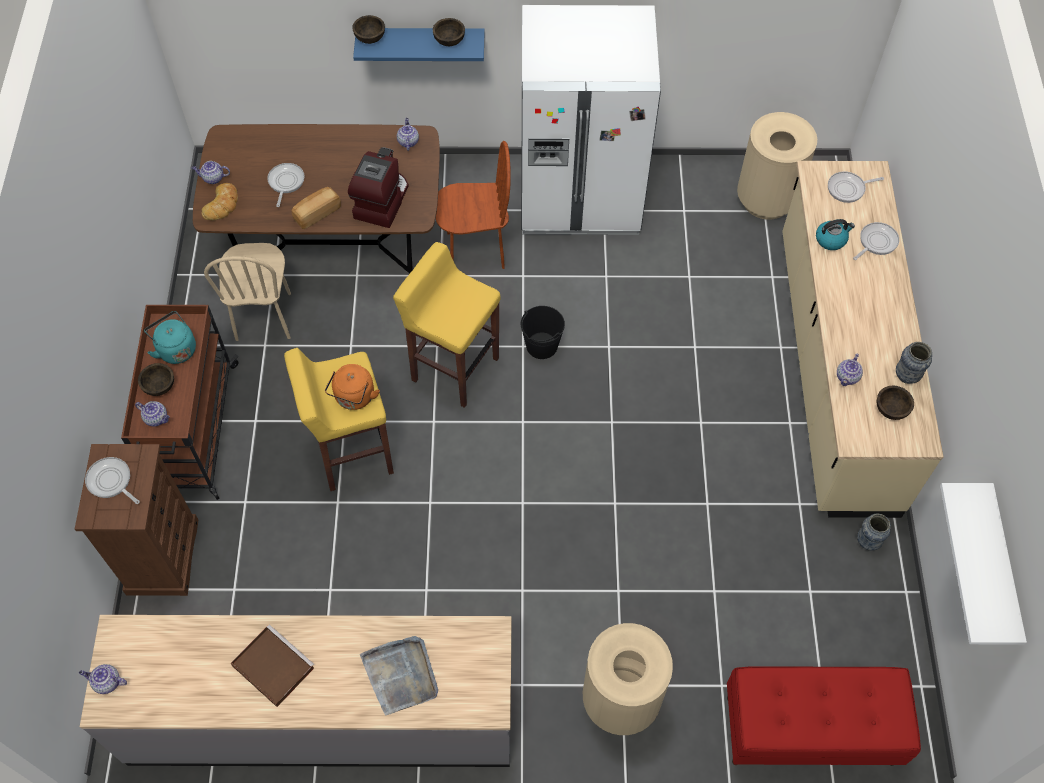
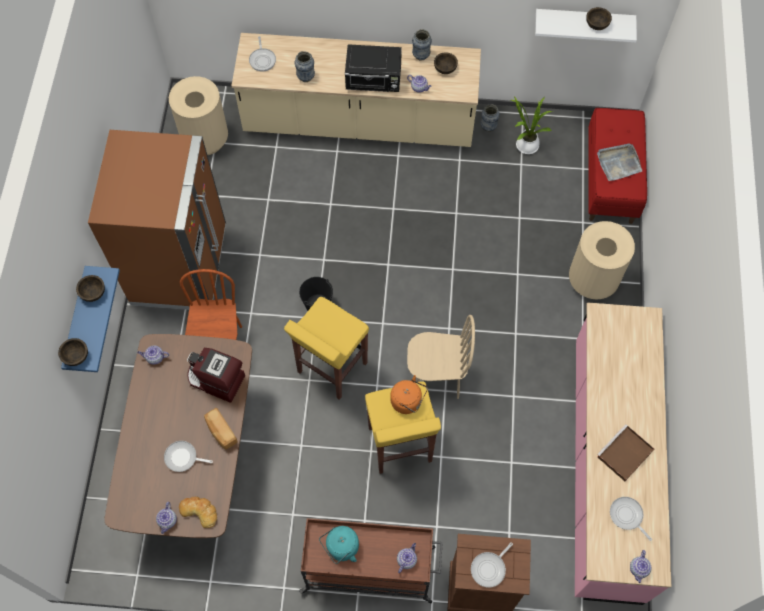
camera: 85 degrees left, 5 degrees up
(159, 386) = (376, 559): brown bowl -> brown bowl (596, 24)
(264, 316) = (264, 515): beige chair -> beige chair (437, 377)
(322, 715) = (604, 468): grey counter -> pink counter
(401, 675) = (629, 371): grey tray -> grey tray (618, 163)
(579, 197) = (180, 266): white fridge -> brown fridge
(831, 239) = (306, 77): kettle -> vase
(845, 320) = (374, 80): none -> black microwave
(847, 596) = (525, 145): none -> potted plant
(876, 242) = (311, 52): frying pan -> frying pan (627, 516)

